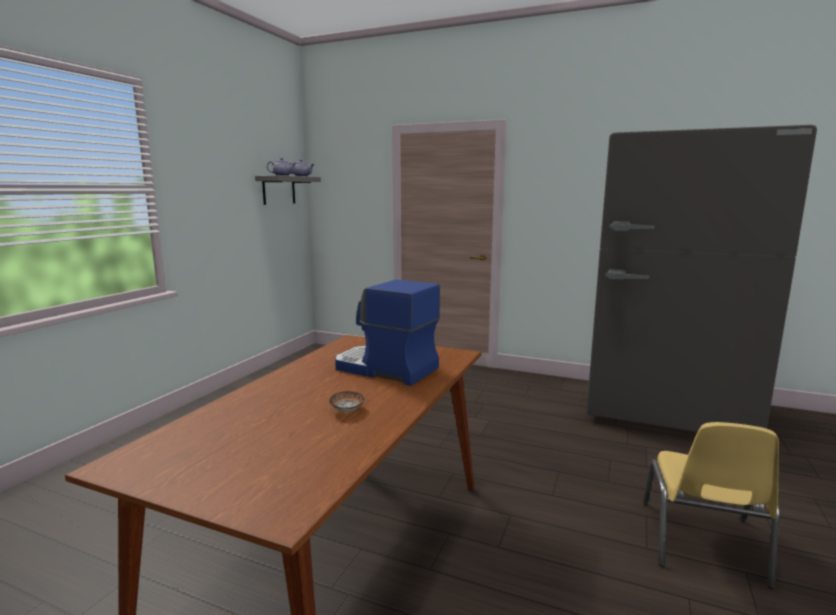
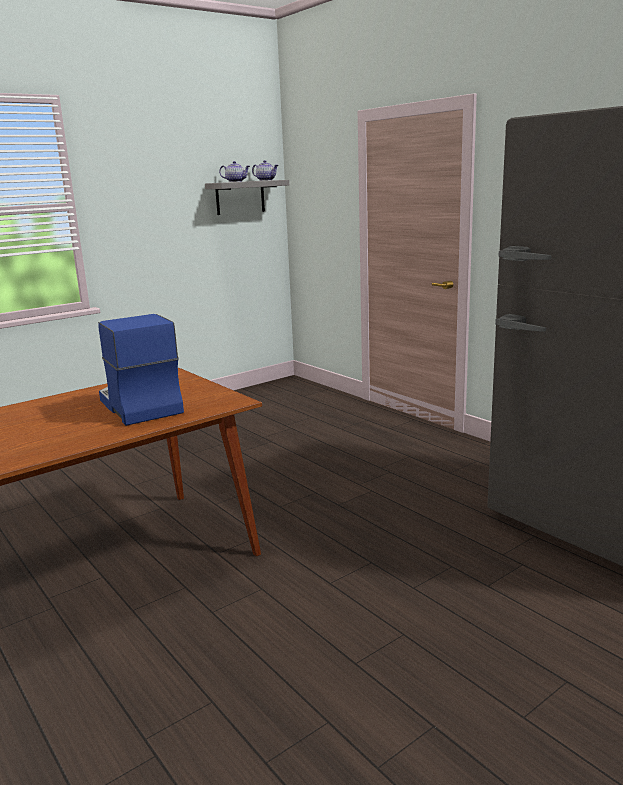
camera: 30 degrees right, 5 degrees up
(347, 410) = (38, 437): bowl -> none
(702, 543) = (428, 681): yellow chair -> none

